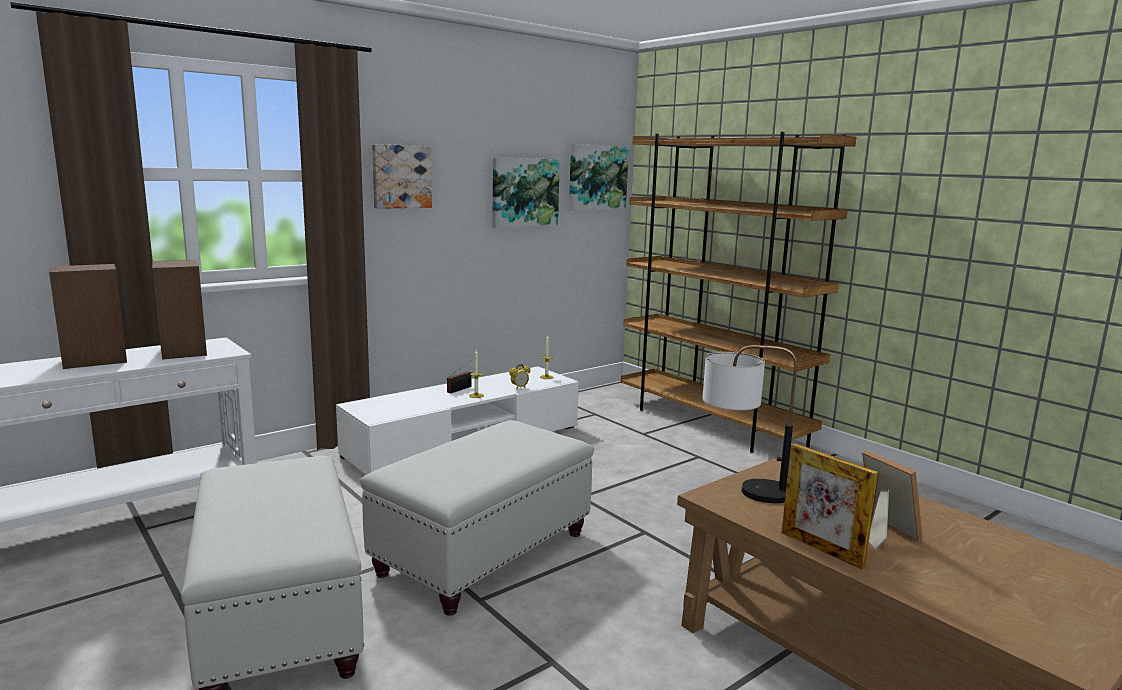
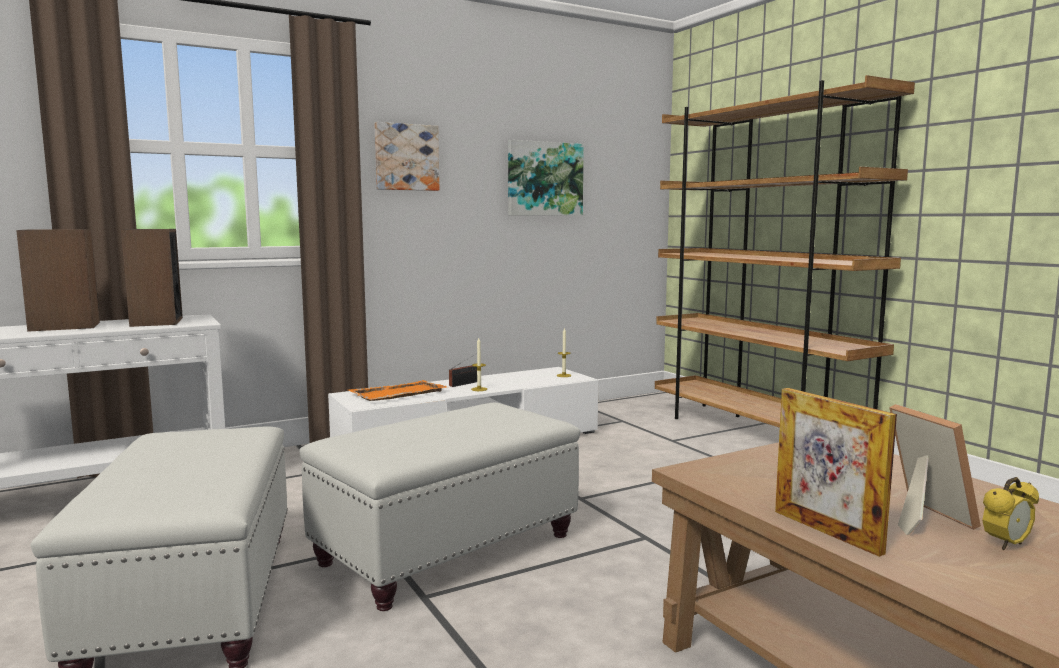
camera: 10 degrees right, 5 degrees down
(403, 403) = (397, 393): none -> orange tray
(519, 388) = (529, 384): alarm clock -> alarm clock (1006, 545)
(597, 177) = (628, 165): picture -> none
(741, 490) = (737, 467): table lamp -> none

